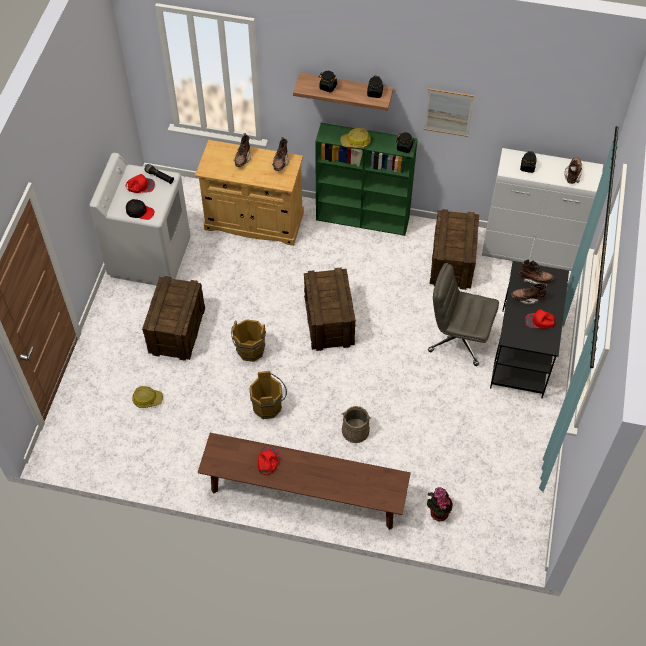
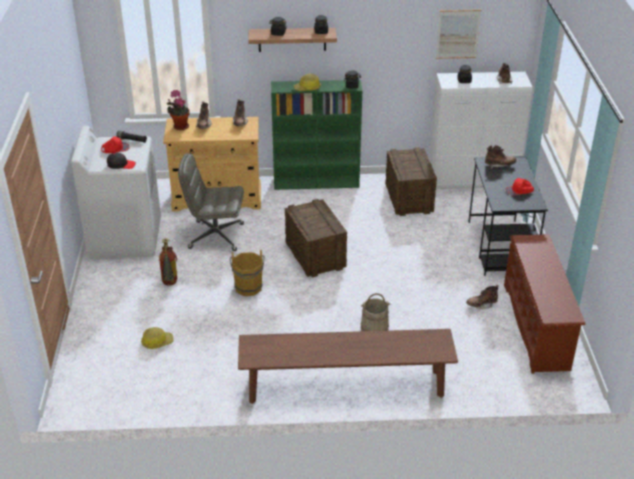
camera: 15 degrees left, 20 degrees down
(177, 330) = (170, 285): crate -> fire extinguisher
(268, 461) = (307, 345): red cap -> none
(269, 407) = (283, 326): brown bucket -> none
(437, 512) = (481, 375): potted plant -> potted plant (179, 126)
(448, 112) = (386, 45): picture -> picture (458, 34)
(458, 339) = (439, 247): grey office chair -> grey office chair (215, 236)
(516, 466) = (537, 327): none -> brown shoe rack
(527, 298) = (500, 178): brown boot -> brown boot (481, 305)

